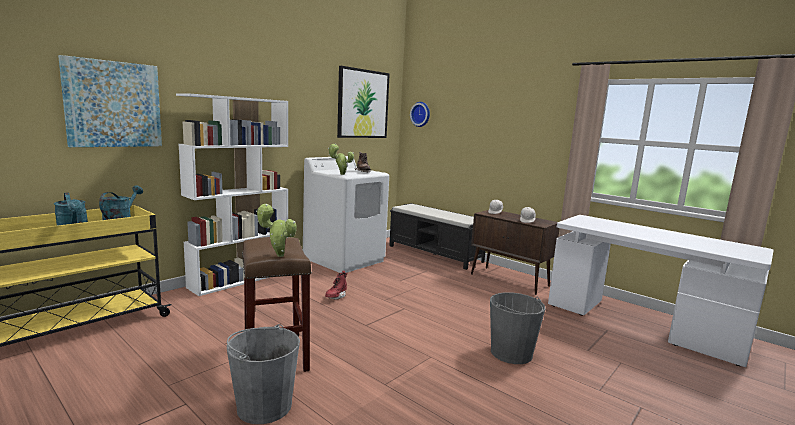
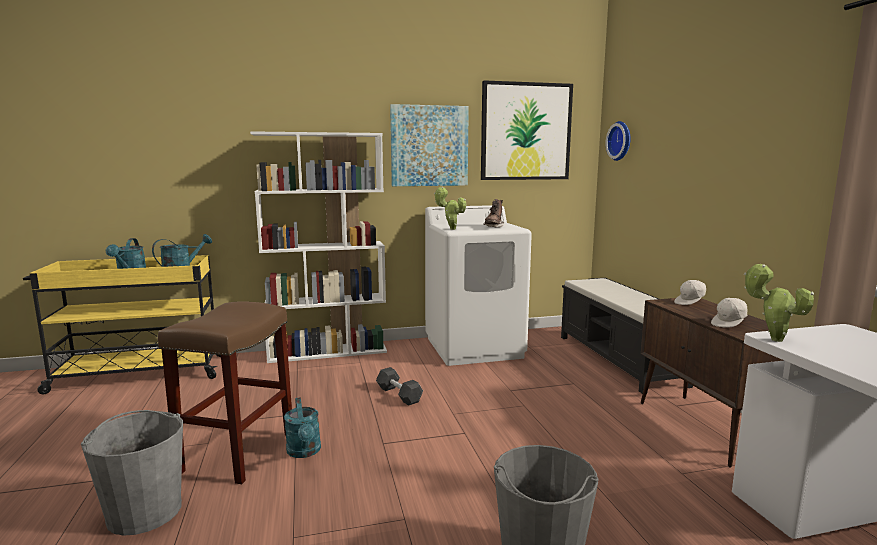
camera: 35 degrees right, 0 degrees up
(113, 104) = (189, 149): picture -> picture (429, 146)
(277, 255) = (197, 325): potted plant -> potted plant (772, 339)
(323, 342) = (304, 452): none -> turquoise watering can
(336, 296) = (399, 395): red boot -> black dumbbell

